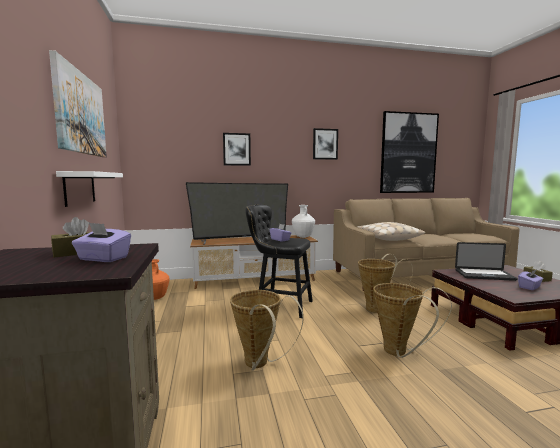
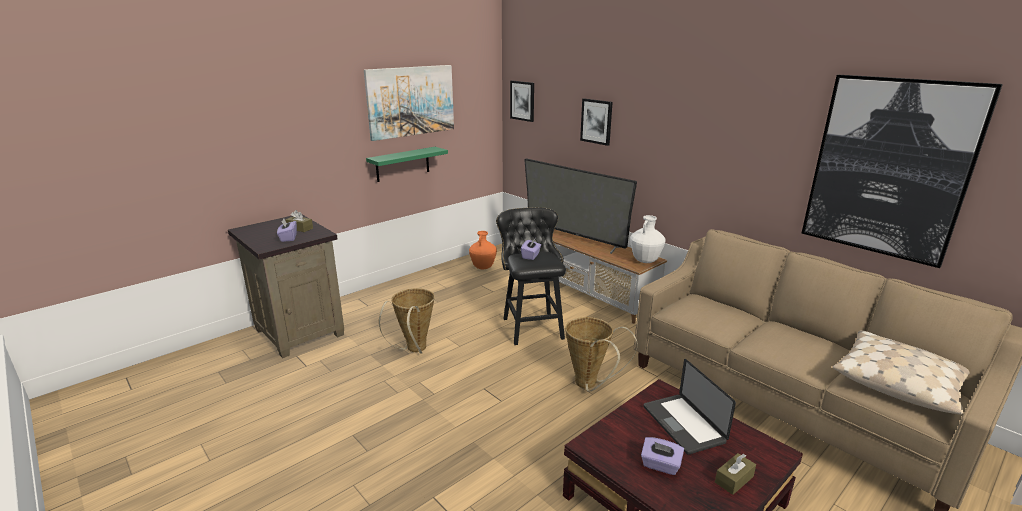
camera: 60 degrees right, 15 degrees up
(79, 188) = (402, 164): white shelf -> green shelf
(325, 144) = (712, 128): picture -> picture (522, 100)
(387, 238) = (709, 311): beige pillow -> beige pillow (898, 381)
(400, 353) = (488, 414): basket -> none

